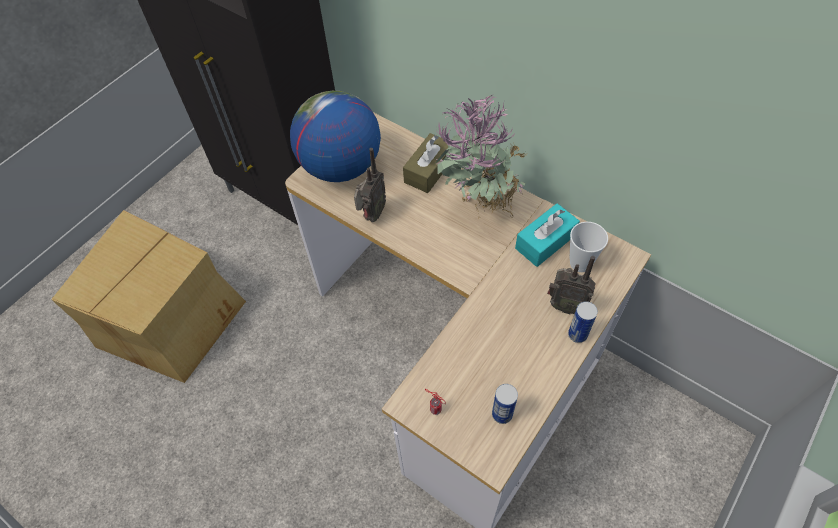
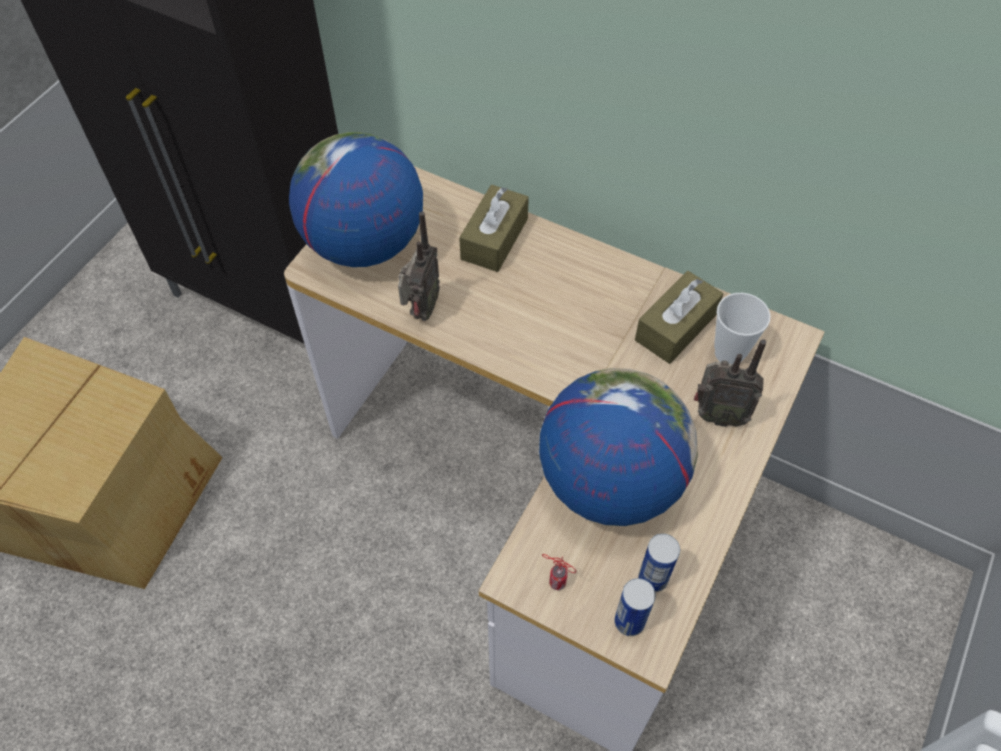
camera: 10 degrees left, 0 degrees up
(478, 209) = (574, 289): potted plant -> none
(482, 343) = (609, 481): none -> globe
(545, 242) = (676, 327): turquoise tissue box -> brown tissue box
(577, 334) = (741, 454): can -> can (629, 621)

